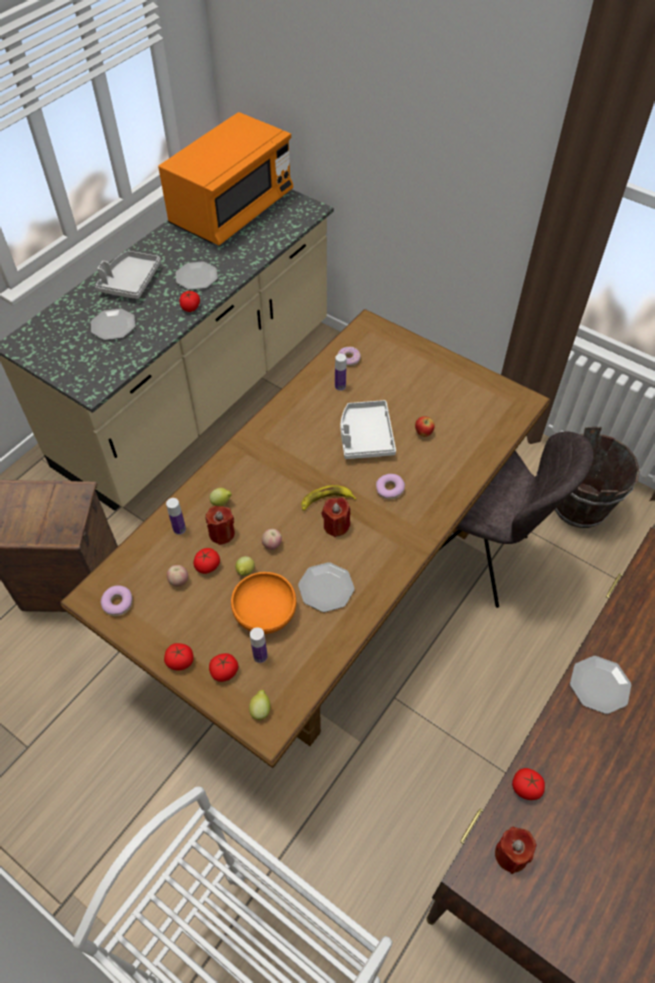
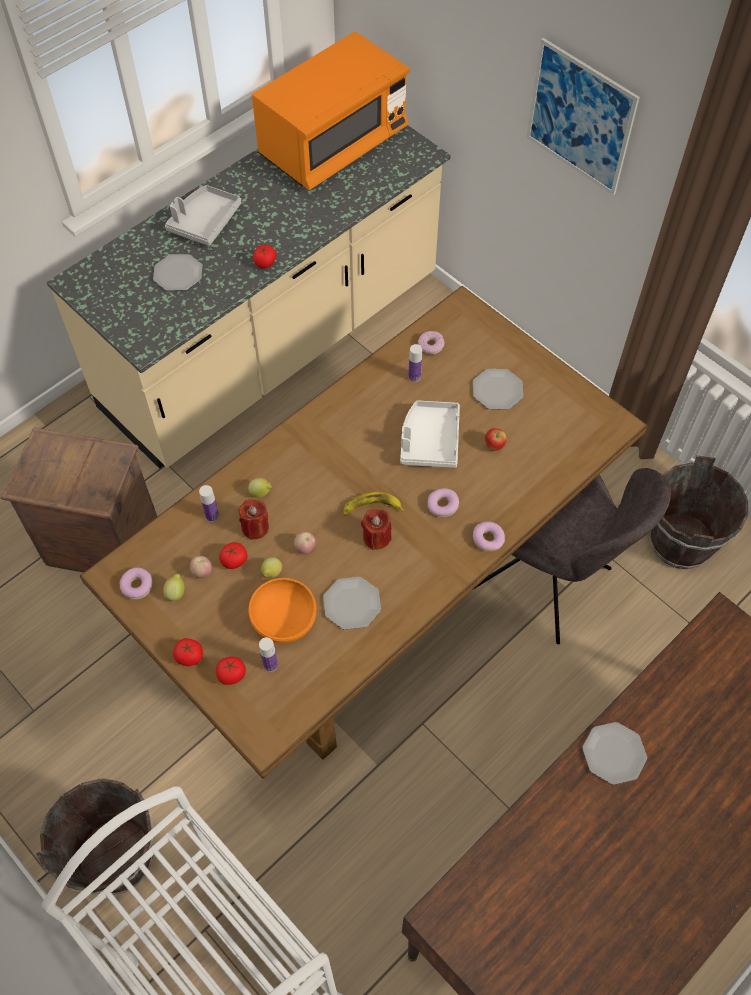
camera: 10 degrees right, 5 degrees up
(128, 876) = (116, 857): none -> brown bucket
(197, 277) = (279, 225): plate -> plate (497, 390)
(260, 709) = (260, 719): lemon -> lemon (176, 592)
(437, 512) = (488, 539): none -> donut
(451, 144) = (580, 117): none -> picture
(511, 854) = (478, 904): red candle -> none
(526, 788) = (510, 843): tomato -> none

